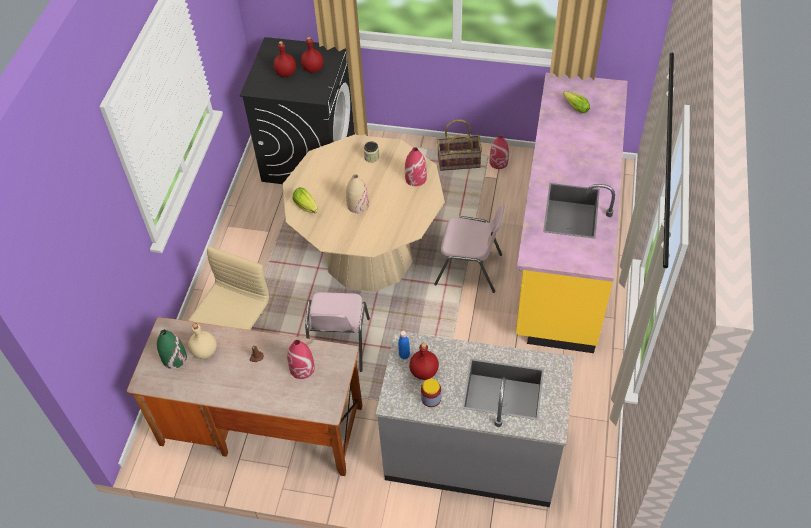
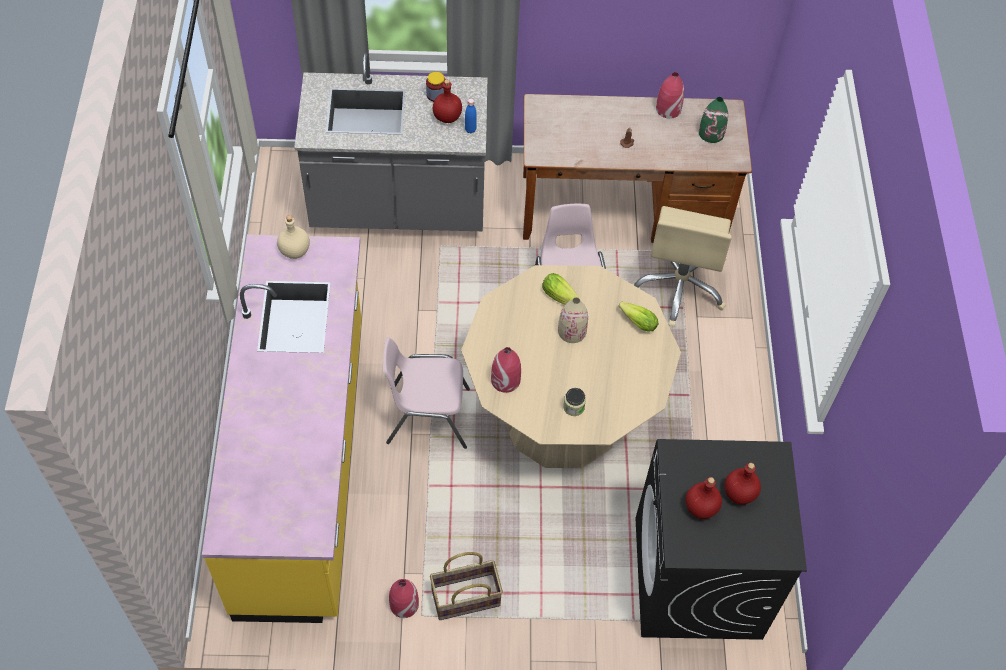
camera: 165 degrees right, 5 degrees up
(204, 352) = (683, 142): beige bottle -> beige bottle (295, 250)
(302, 368) = (576, 138): red vase -> red vase (668, 109)
(574, 107) = (287, 489): lettuce -> lettuce (561, 297)

